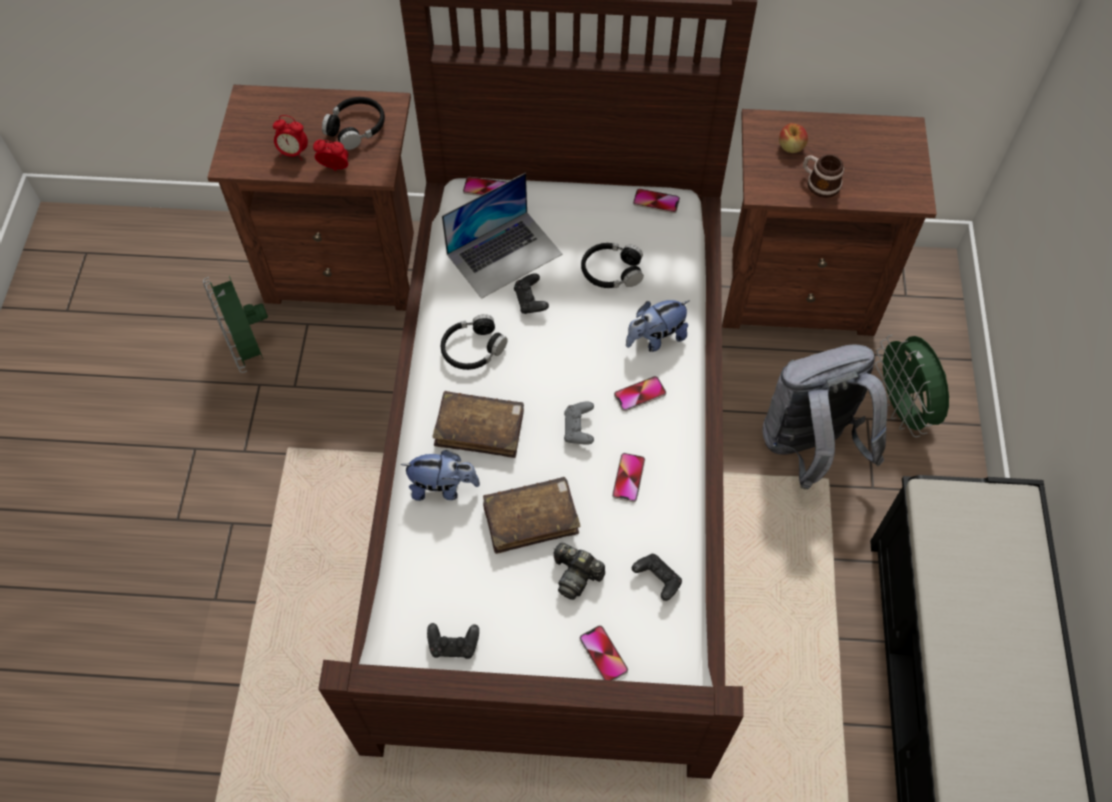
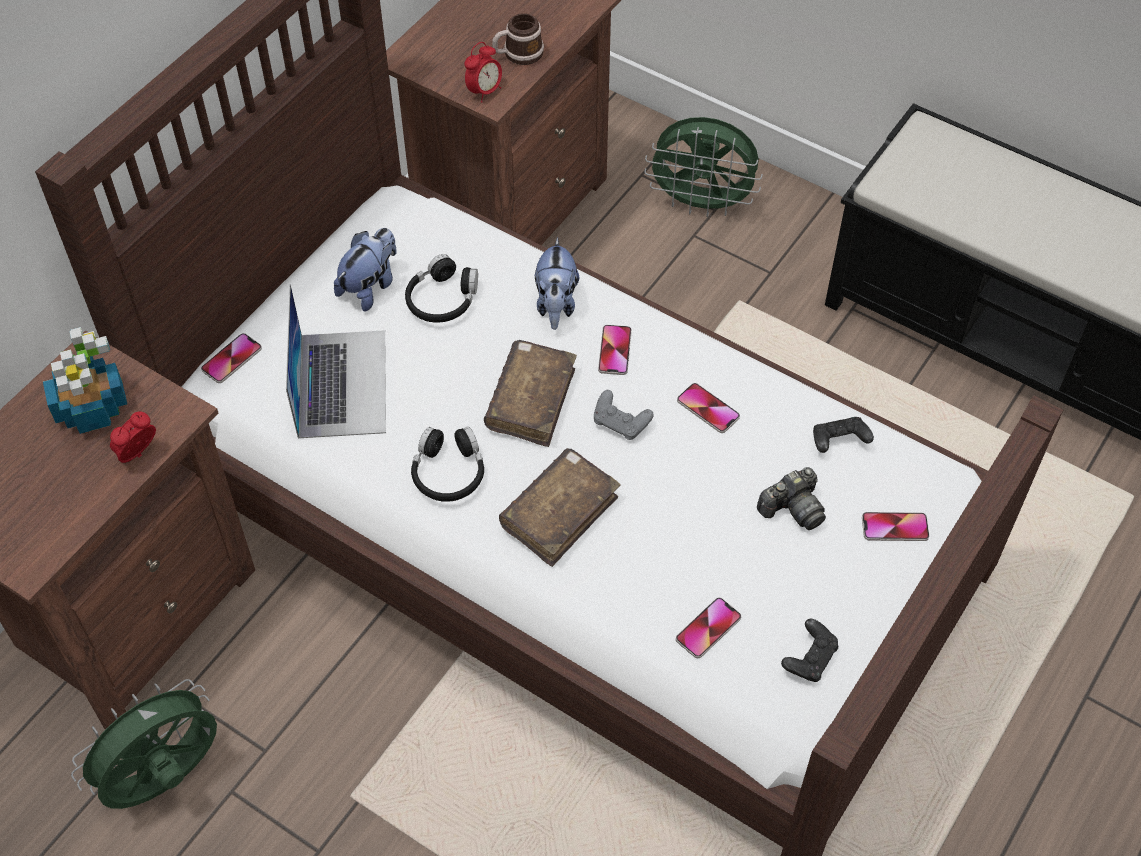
camera: 60 degrees left, 5 degrees down
(249, 348) = (166, 780): green fan -> green fan turned 135 degrees clockwise
(293, 153) = (74, 488): alarm clock -> alarm clock (484, 91)
(356, 128) = (92, 406): black headphones -> potted plant
(443, 487) = (609, 583): plush toy -> plush toy (370, 286)
(530, 301) = (425, 389): black game controller -> none
(531, 519) = (702, 518): brown book -> brown book (531, 400)
(656, 202) = (382, 218): phone -> phone (708, 628)
(791, 147) = (456, 51): apple -> none
(809, 448) = (695, 297): grey backpack -> none

